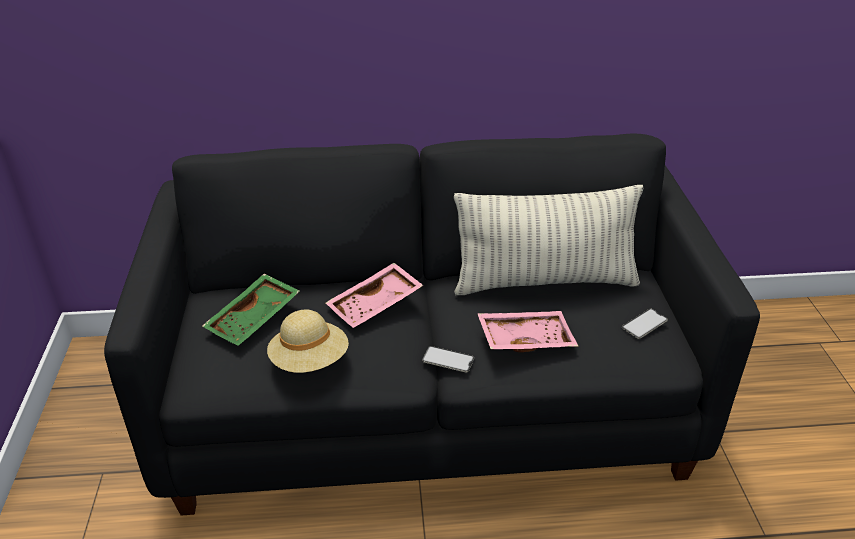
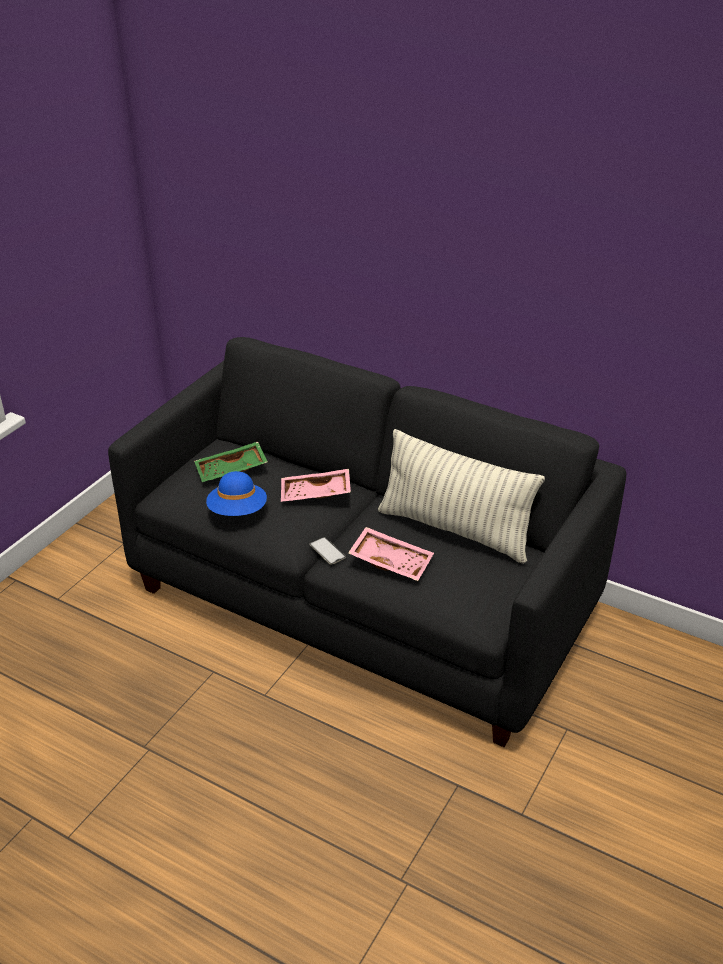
camera: 35 degrees right, 0 degrees up
(310, 361) = (238, 511): beige hat -> blue hat
(644, 324) = (492, 591): phone -> none

